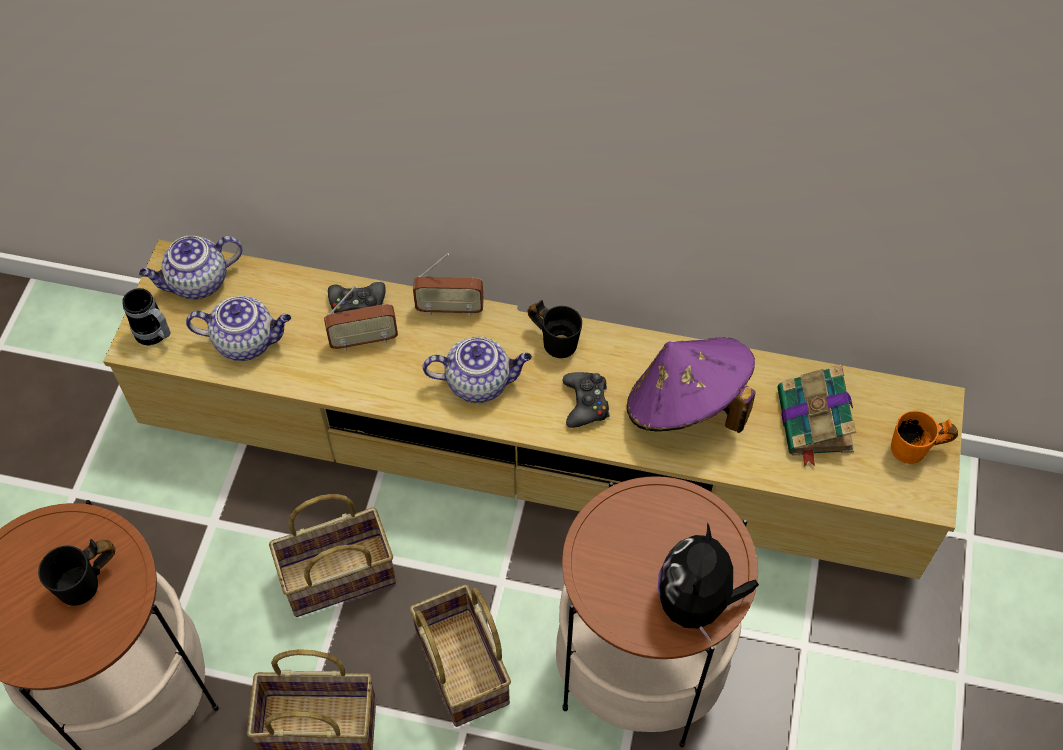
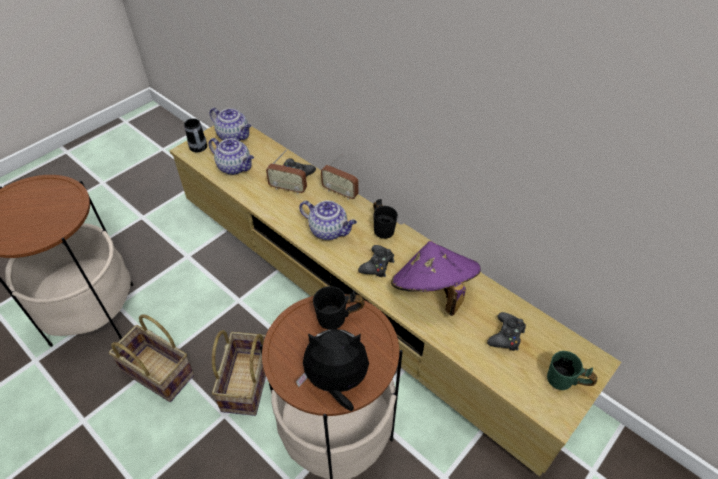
camera: 30 degrees right, 10 degrees down
(90, 585) = (46, 216): black mug -> black mug (338, 321)
(197, 283) = (234, 136): teapot -> teapot turned 150 degrees counterclockwise
(336, 579) = (220, 308): basket -> none
(697, 602) = (336, 383): plush toy -> plush toy turned 45 degrees clockwise
(815, 422) = (506, 335): book -> black game controller
(917, 453) = (564, 385): orange mug -> green mug

